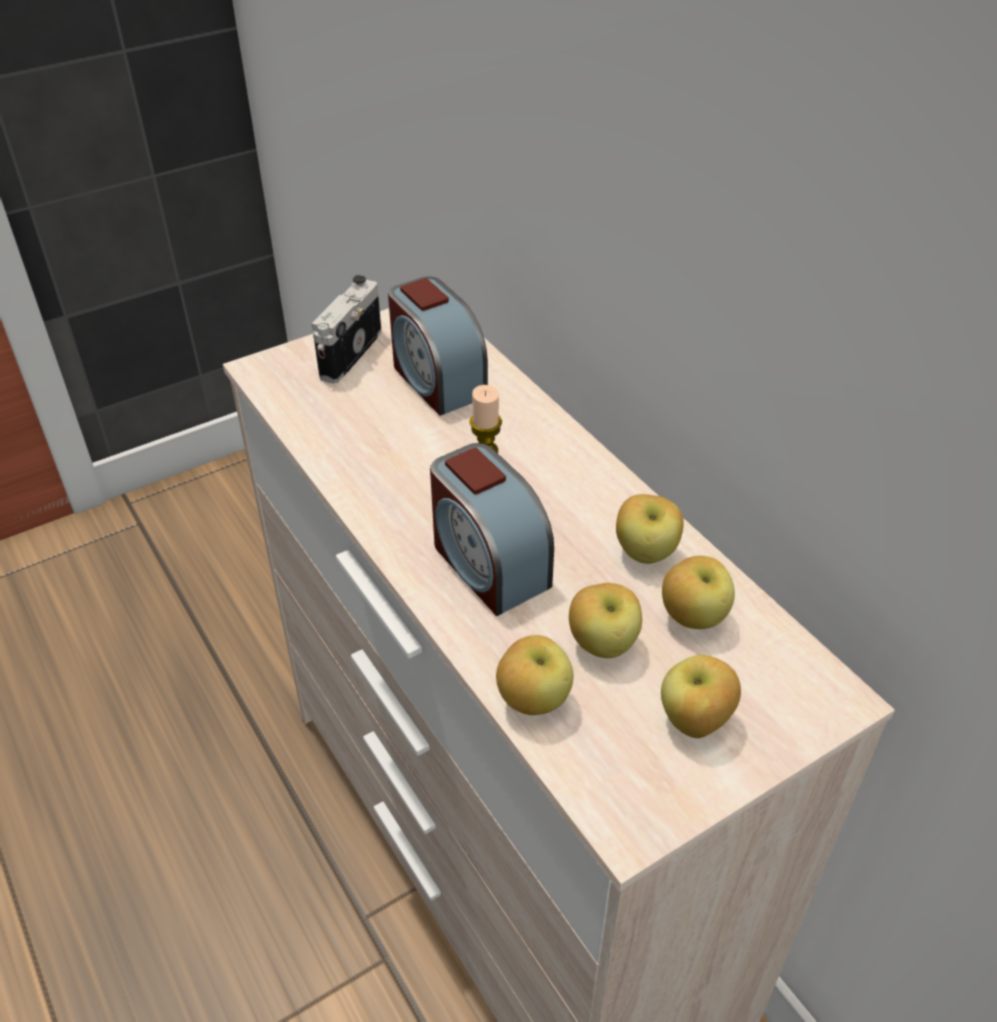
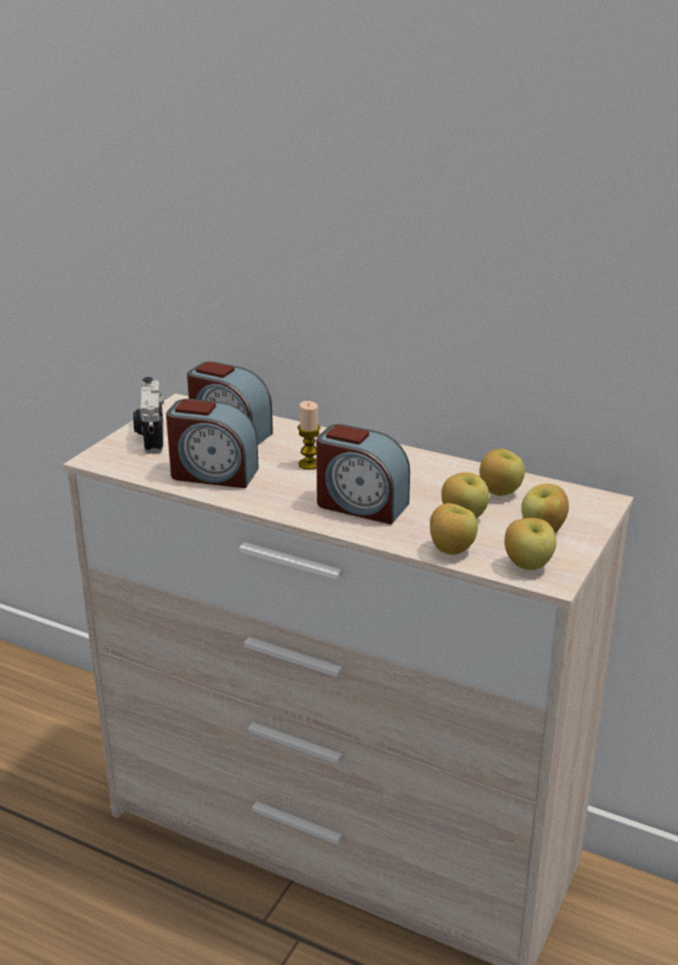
camera: 30 degrees left, 15 degrees down
(361, 440) = (213, 474): none -> alarm clock
(646, 553) = (446, 475): apple -> apple (528, 566)

